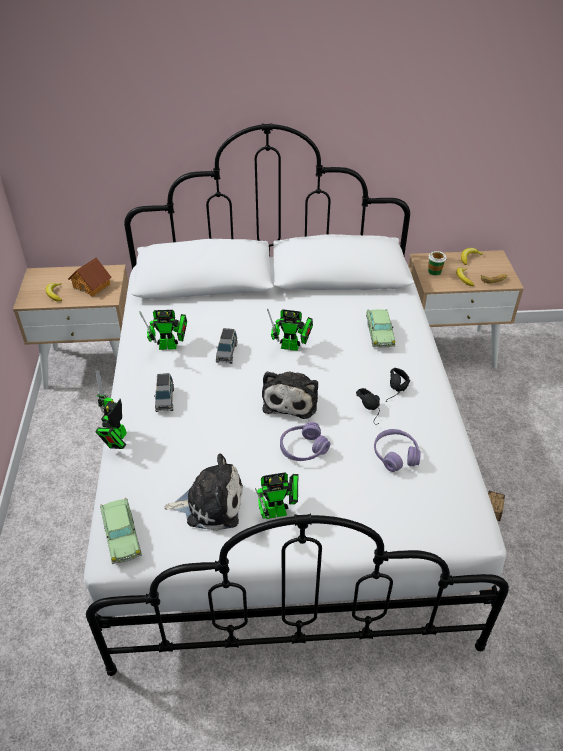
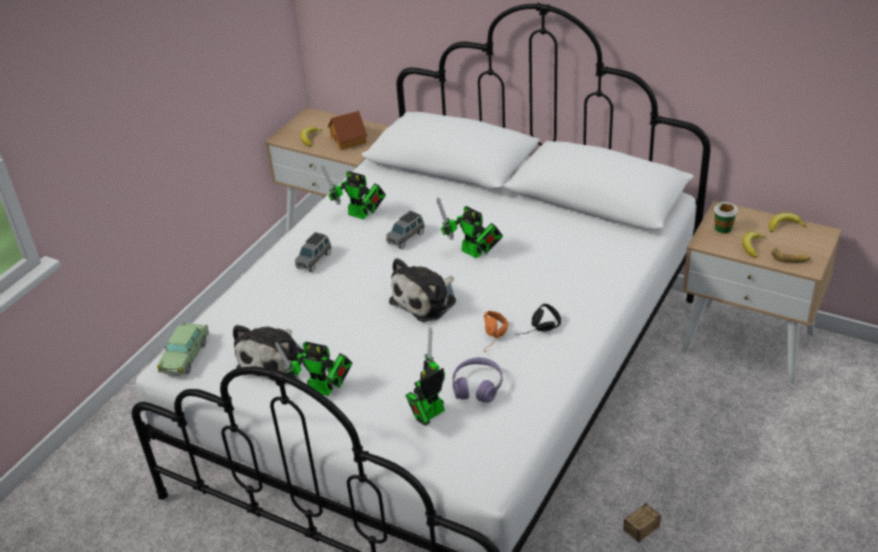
camera: 35 degrees right, 5 degrees down
(116, 441) = (245, 280): toy robot -> toy robot (428, 415)
(210, 504) = (274, 360): plush toy -> plush toy turned 75 degrees clockwise
(303, 448) = (395, 347): purple headphones -> none
(372, 410) = (496, 339): black headphones -> orange headphones
(379, 334) = (577, 270): toy car -> none

